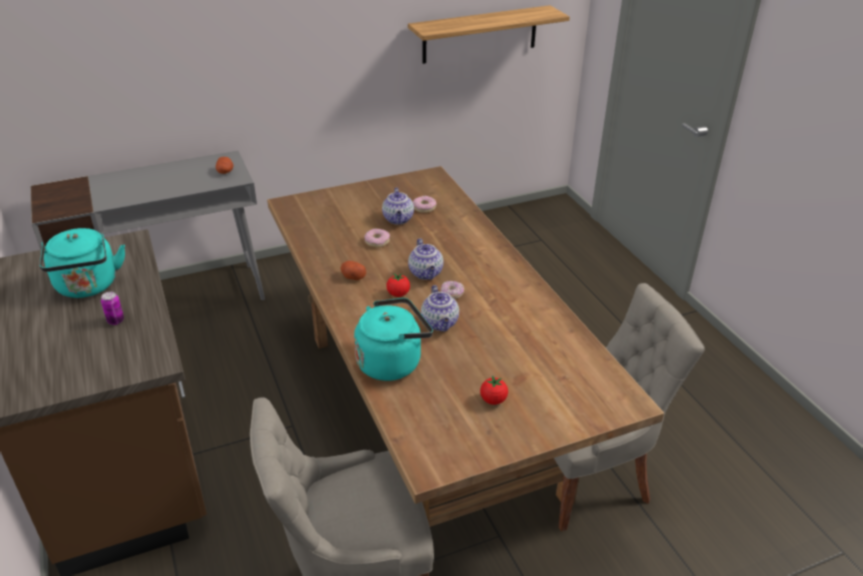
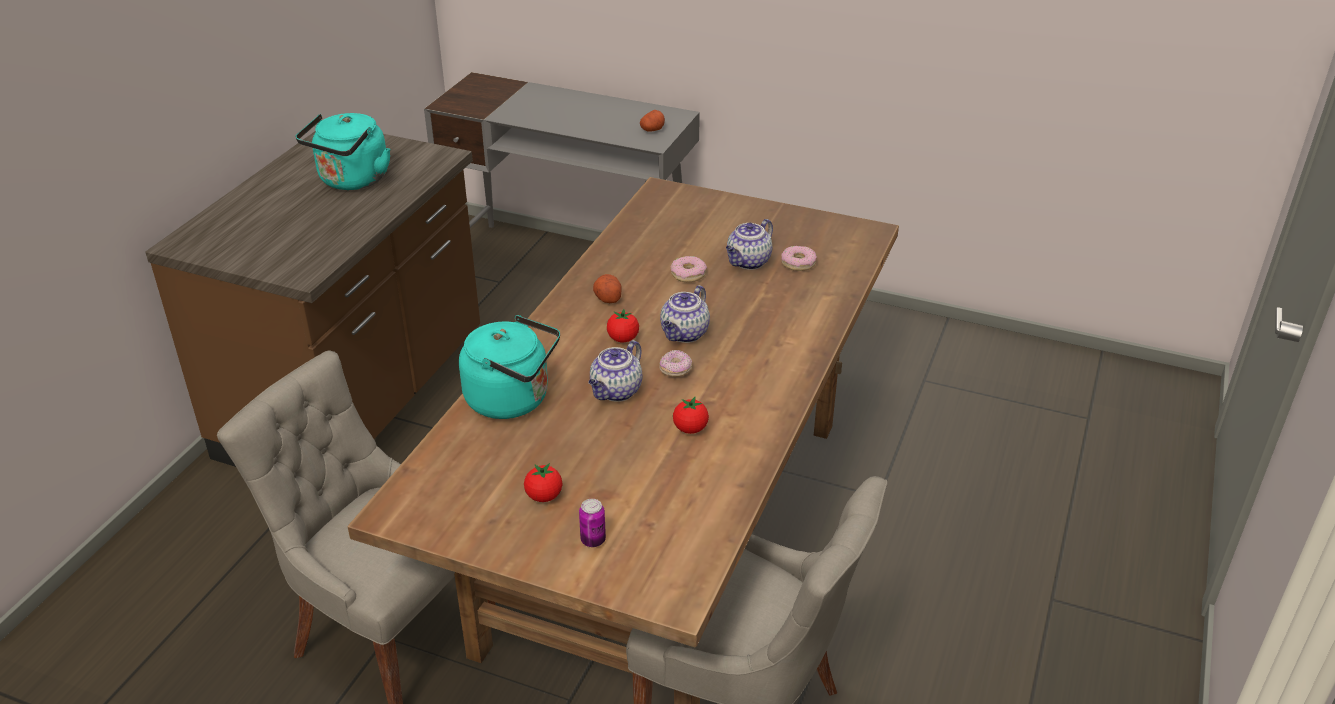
camera: 45 degrees right, 0 degrees up
(116, 321) = (328, 221): can -> can (593, 540)
(480, 34) = (1094, 59): shelf -> none
(506, 319) = (690, 429): none -> tomato

